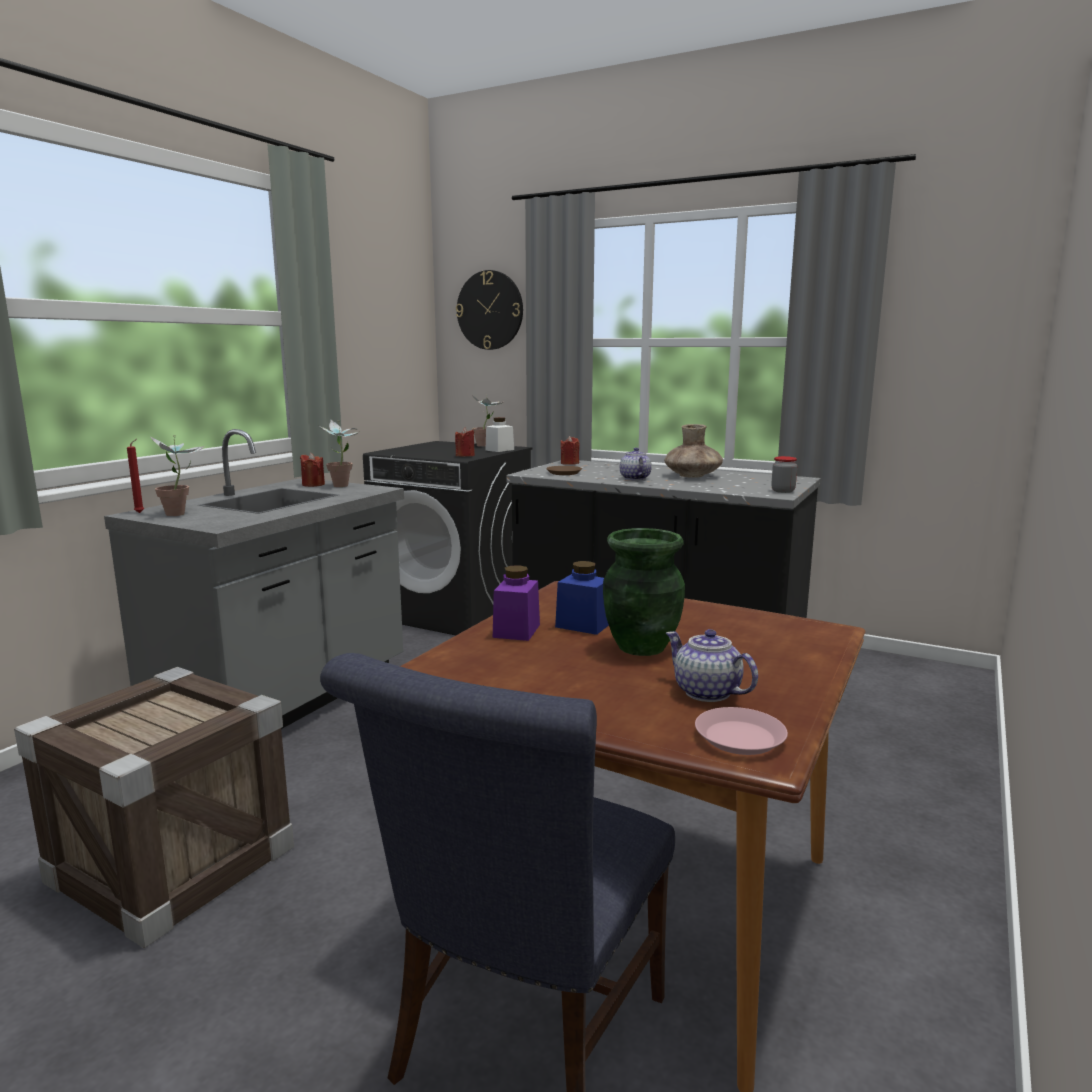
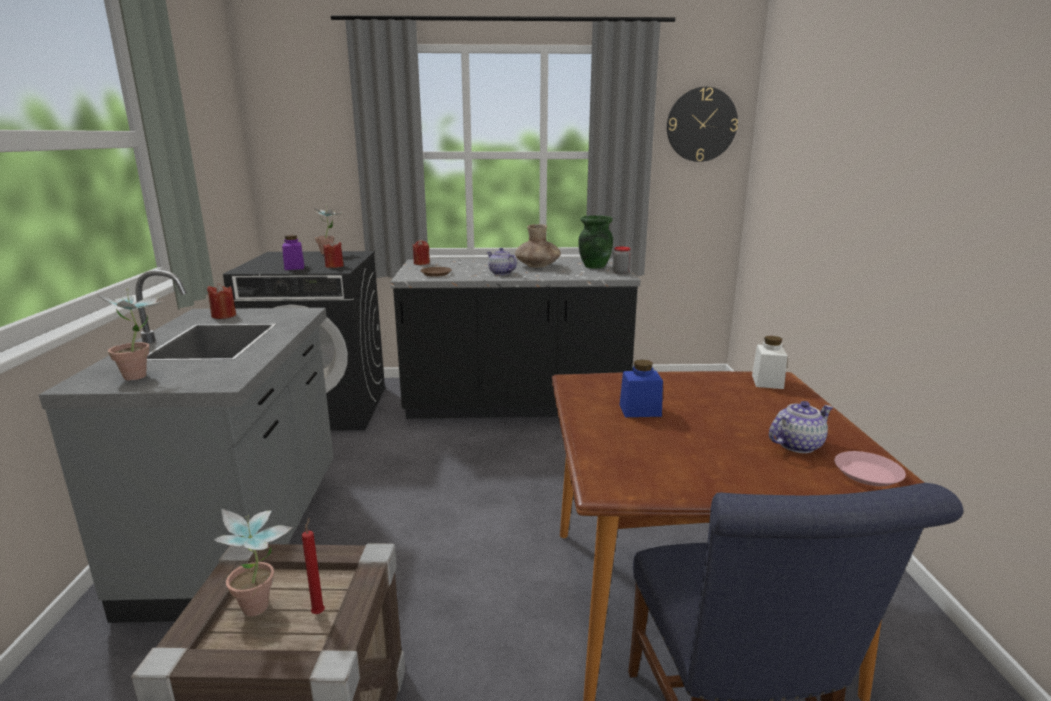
camera: 30 degrees left, 5 degrees up
(141, 512) = (83, 382): red candle -> red candle (319, 612)
(342, 486) = (261, 314): potted plant -> potted plant (262, 611)
(490, 310) = (309, 124): wall clock -> wall clock (701, 124)
(499, 450) = (352, 257): white jar -> white jar (767, 381)
(516, 631) = (605, 427): purple jar -> purple jar (294, 267)
(640, 647) = (704, 419): green vase -> green vase (594, 266)
(705, 692) = (797, 445): teapot -> teapot turned 135 degrees clockwise

